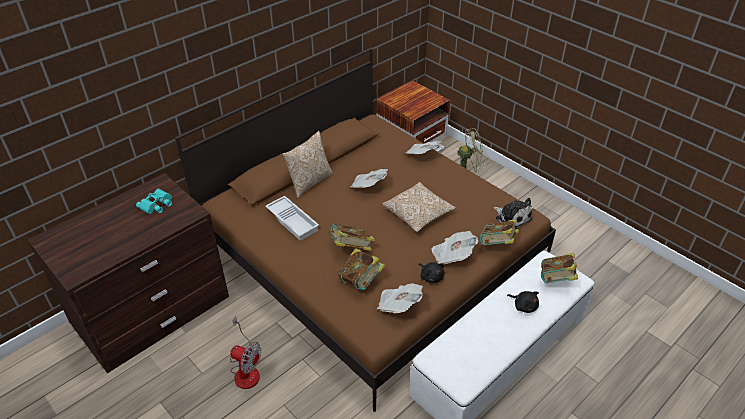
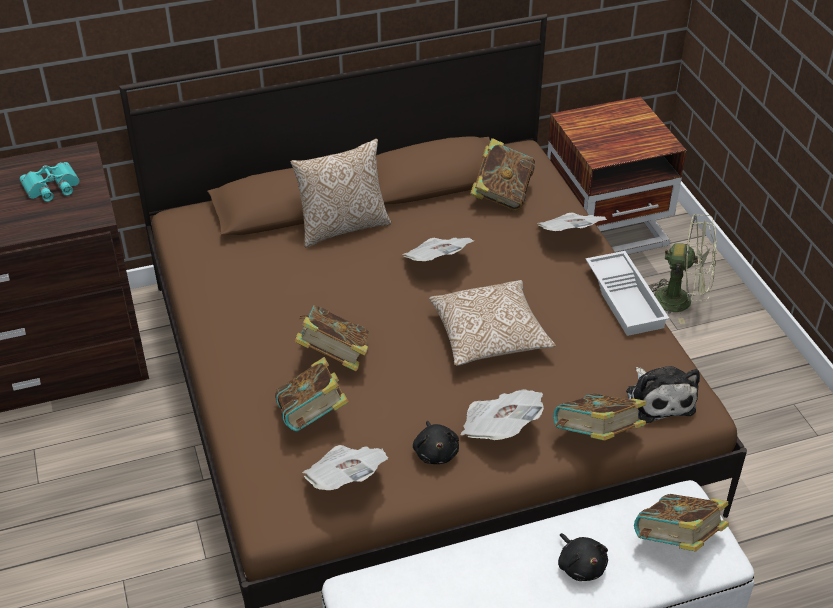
camera: 25 degrees right, 0 degrees up
(246, 370) = (102, 503): fan -> none
(293, 221) = (273, 282): white tray -> white tray (626, 298)
(377, 145) = (501, 196): none -> book

